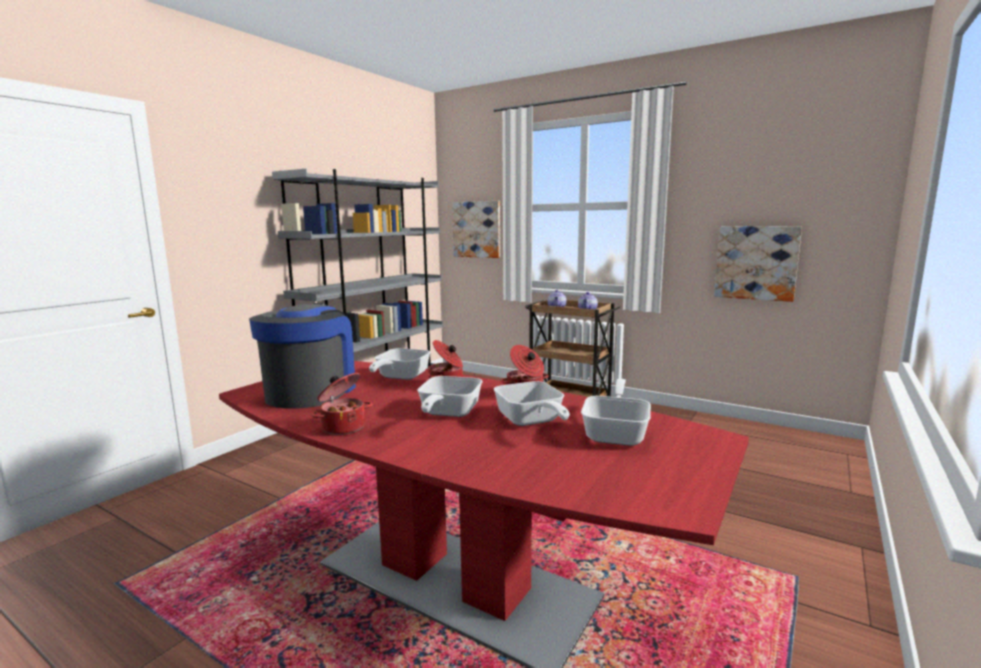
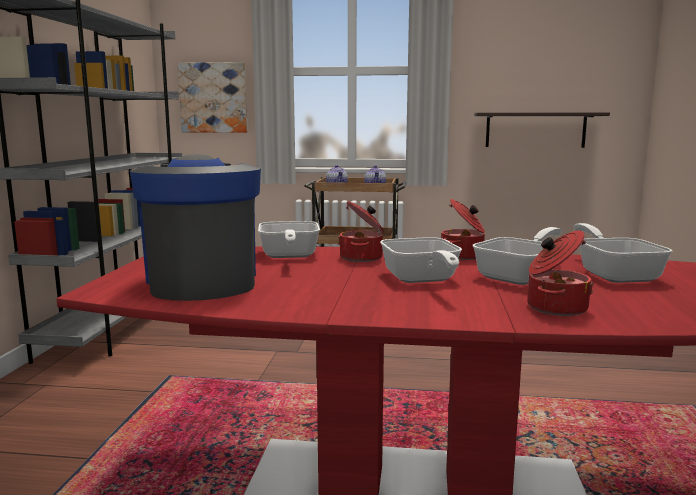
camera: 25 degrees left, 0 degrees up
(343, 427) = (328, 307): cooking pot -> cooking pot (554, 307)
(531, 421) = (521, 276): frying pan -> frying pan turned 90 degrees counterclockwise
(756, 262) = (535, 130): picture -> shelf

